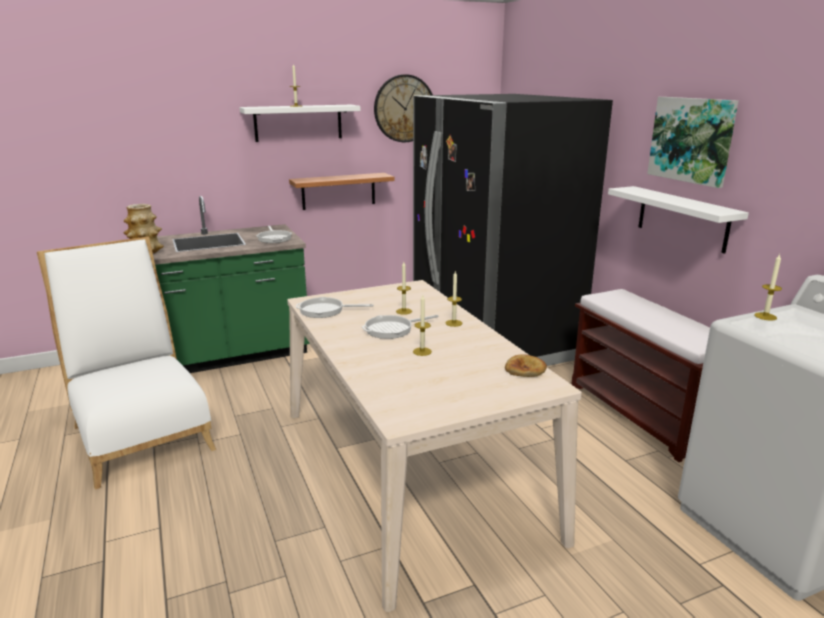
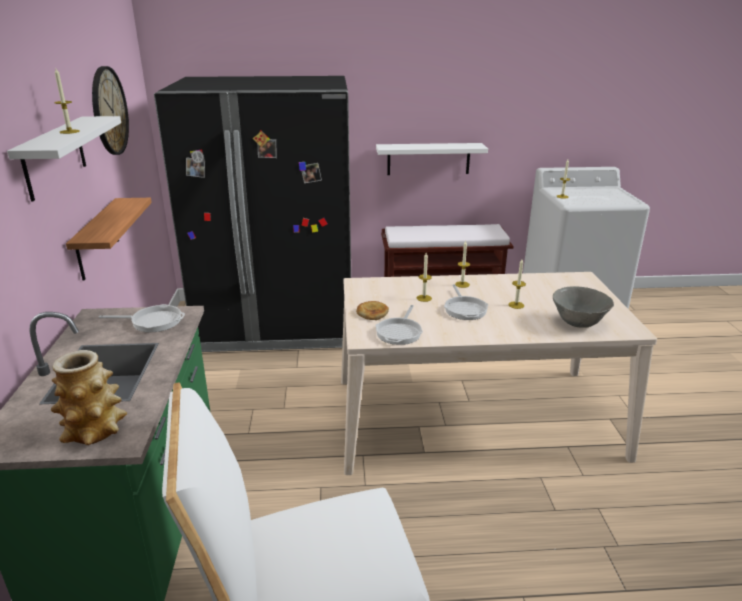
camera: 70 degrees left, 5 degrees up
(399, 387) = (578, 323): none -> grey bowl
(525, 369) = (556, 279): bread -> bread (372, 313)
(692, 140) = (428, 100): picture -> none

